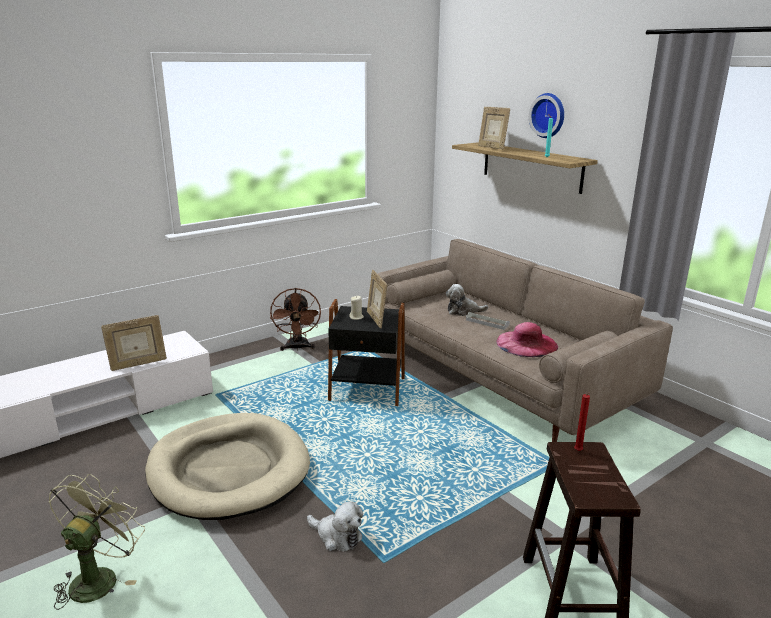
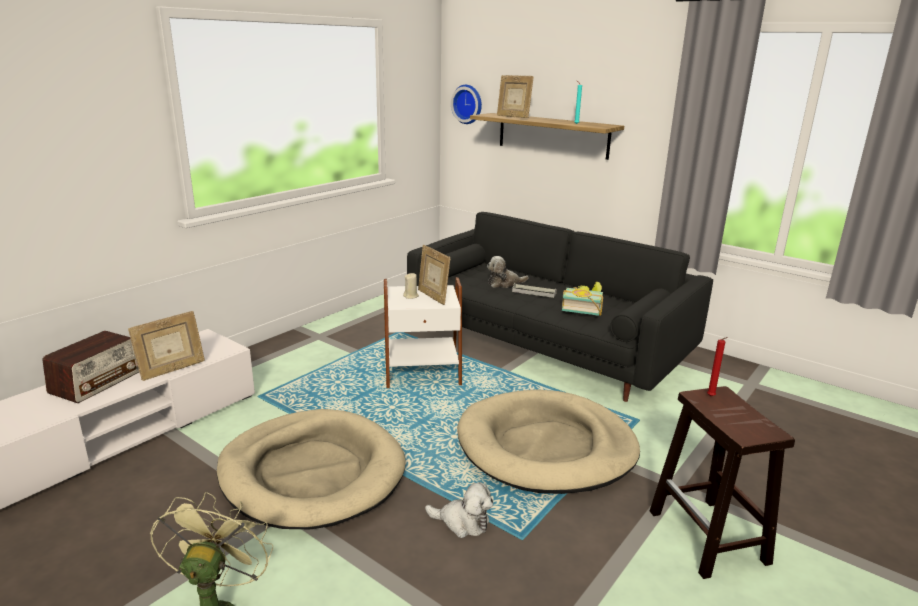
camera: 15 degrees left, 0 degrees up
(78, 368) = (97, 382): none -> radio
(297, 348) = (326, 338): brown fan -> none
(367, 391) = (422, 374): black side table -> white side table
(450, 477) = (546, 447): none -> beige dog bed
(501, 374) = (547, 343): beige sofa -> black sofa
(526, 344) = (582, 308): pink hat -> book
(549, 115) = (570, 83): wall clock -> wall clock (468, 104)

